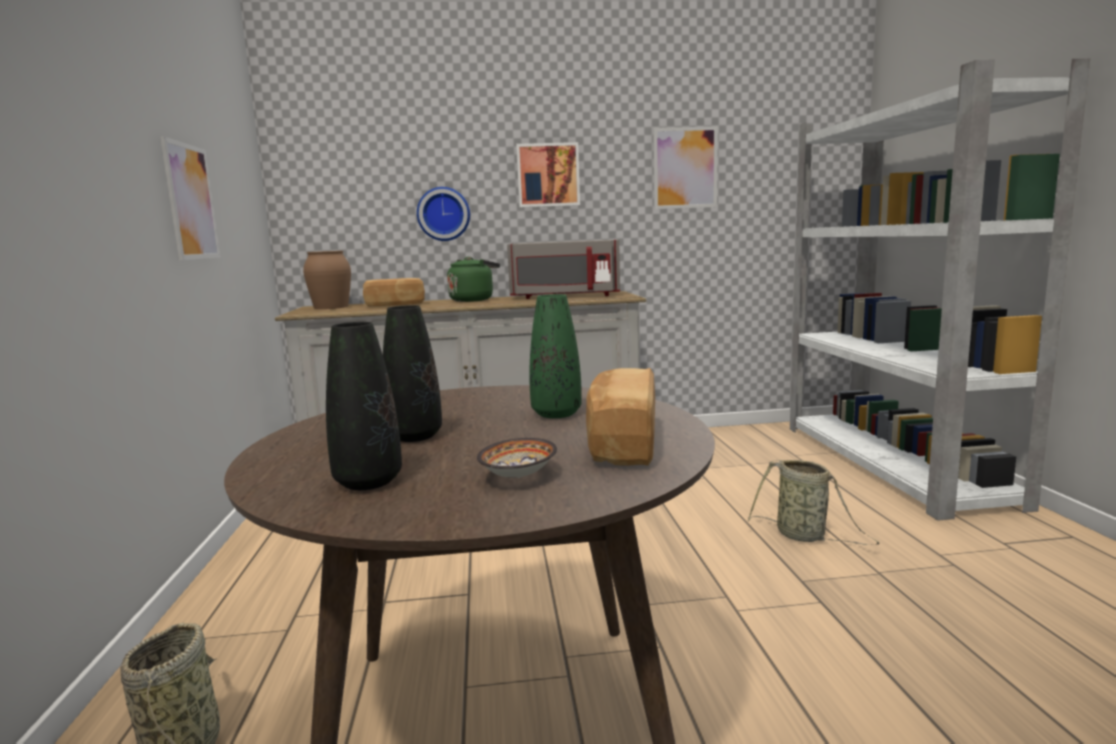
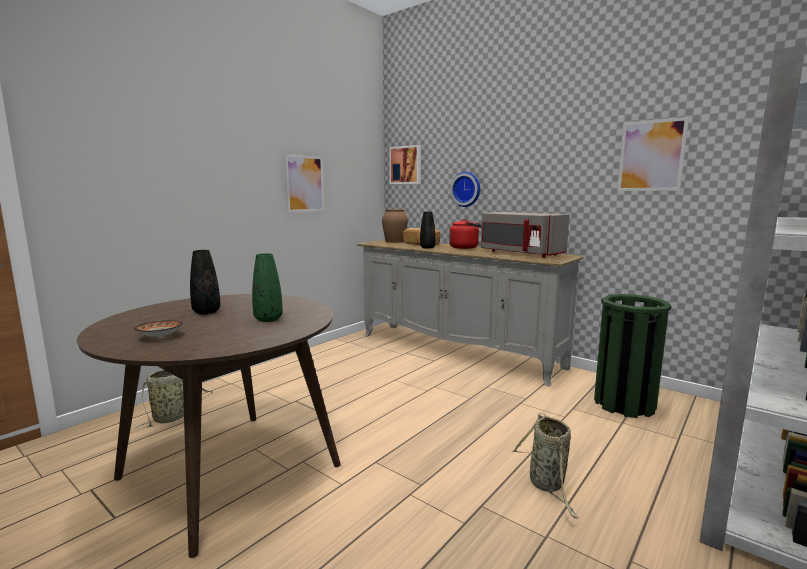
camera: 45 degrees right, 0 degrees up
(368, 482) = (139, 322): black vase -> black vase (427, 248)
(473, 300) = (466, 247): green kettle -> red kettle
(548, 175) = (534, 163): picture -> picture (406, 165)
(621, 444) = (224, 339): bread -> none
(722, 449) = (624, 404): none -> green trash can

